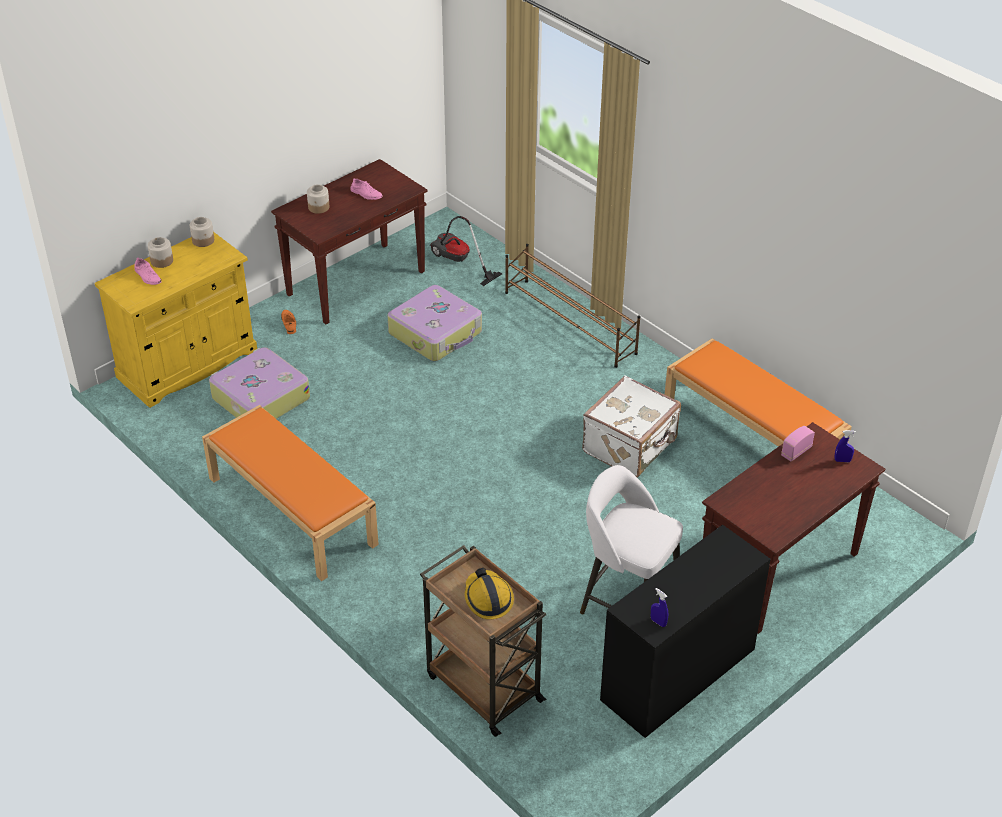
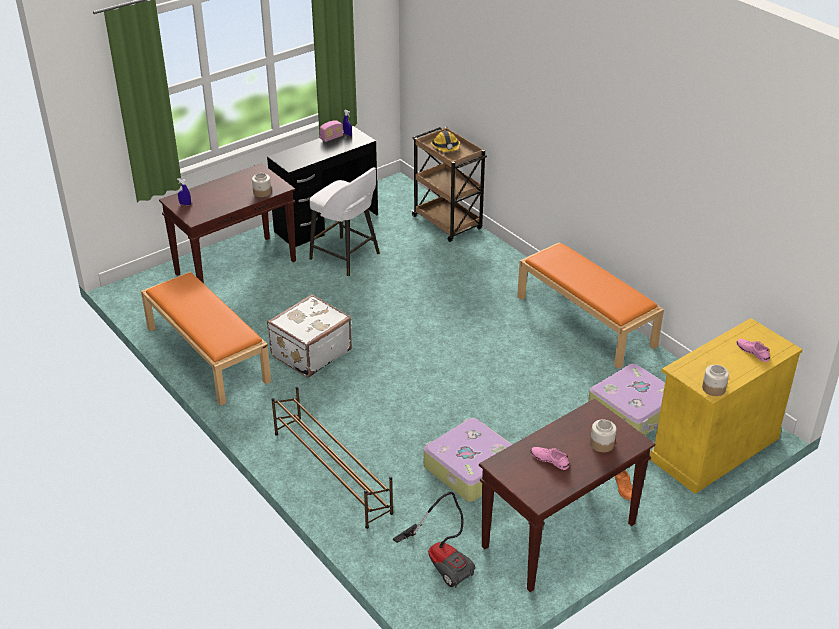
camera: 175 degrees left, 5 degrees down
(161, 261) = (746, 368): jar -> jar (262, 193)
(796, 451) = (214, 210): radio -> radio (331, 138)

